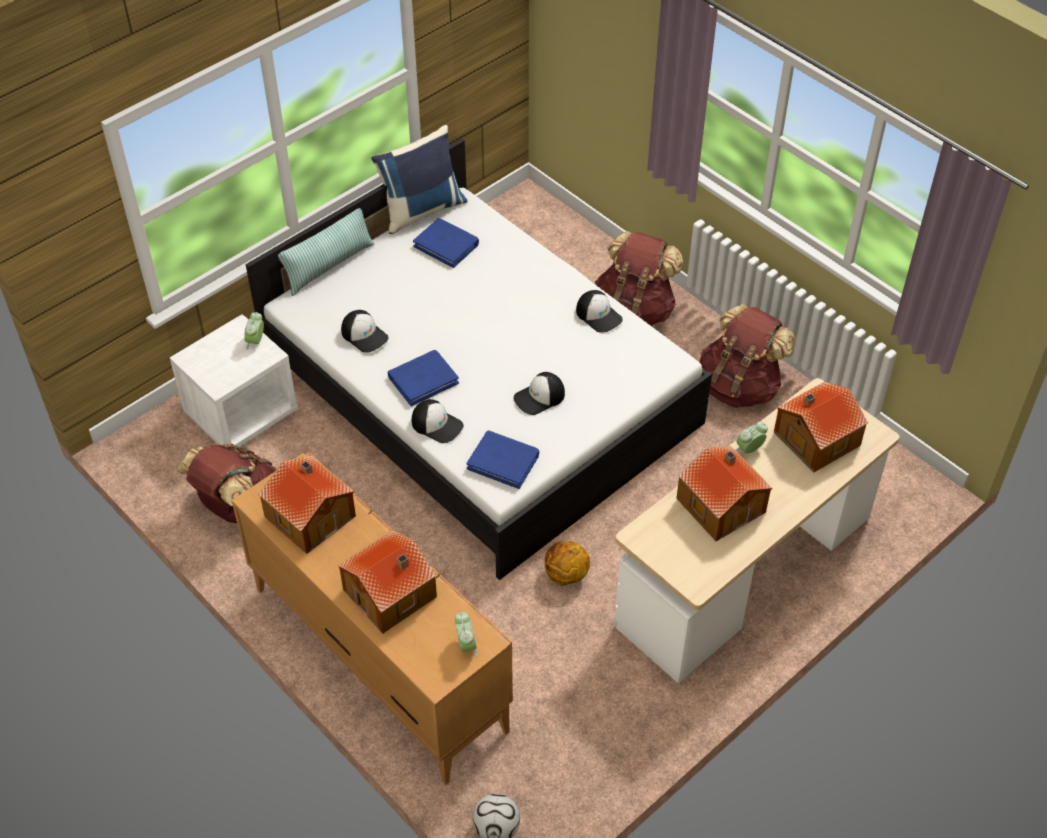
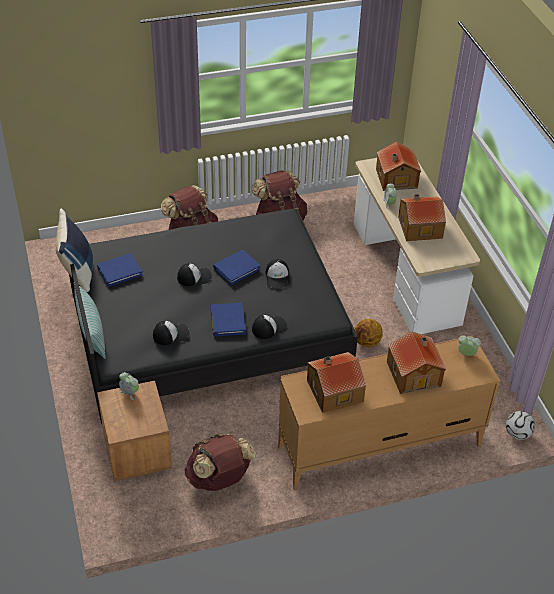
camera: 65 degrees left, 5 degrees down
(242, 413) = (137, 451): white nightstand -> brown nightstand
(480, 393) = (207, 328): white bed -> black bed
(503, 461) = (316, 309): blue book -> blue book (236, 268)
(599, 315) = (231, 230): cap -> cap (194, 277)

